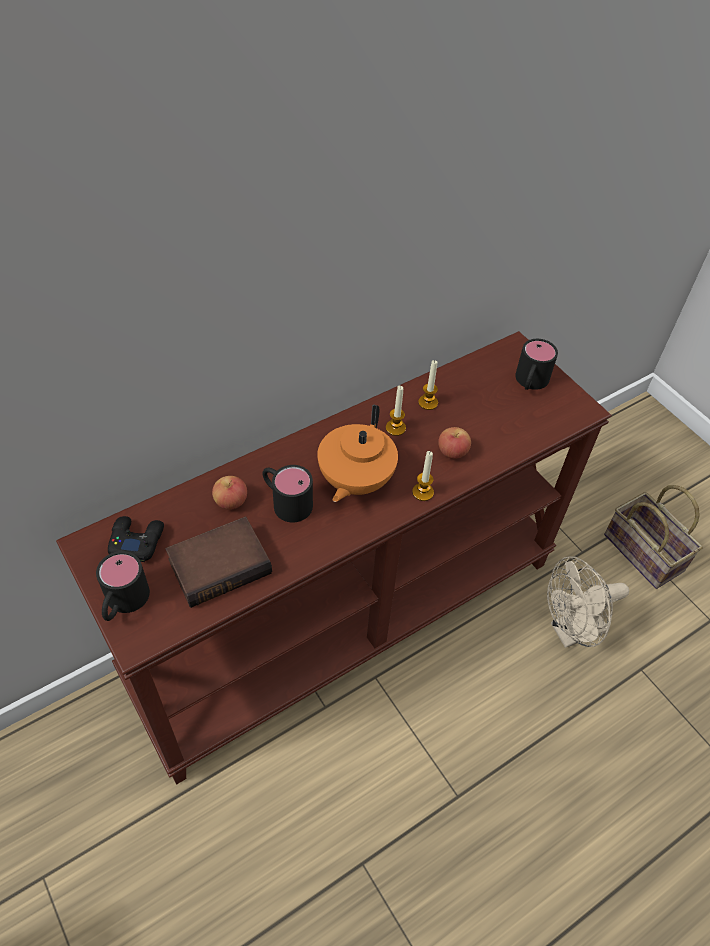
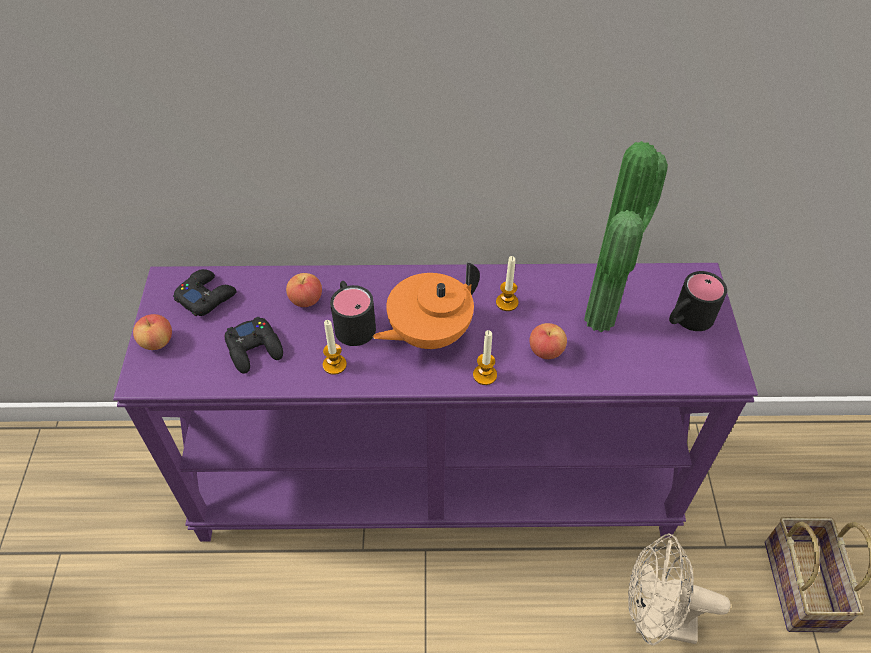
camera: 35 degrees right, 0 degrees up
(123, 603) = (157, 342): black mug -> apple
(220, 564) = (255, 349): book -> black game controller
(345, 616) = (436, 479): brown console table -> purple console table
(428, 402) = (559, 292): candle -> candle (334, 365)
(477, 409) = (605, 321): none -> potted plant

